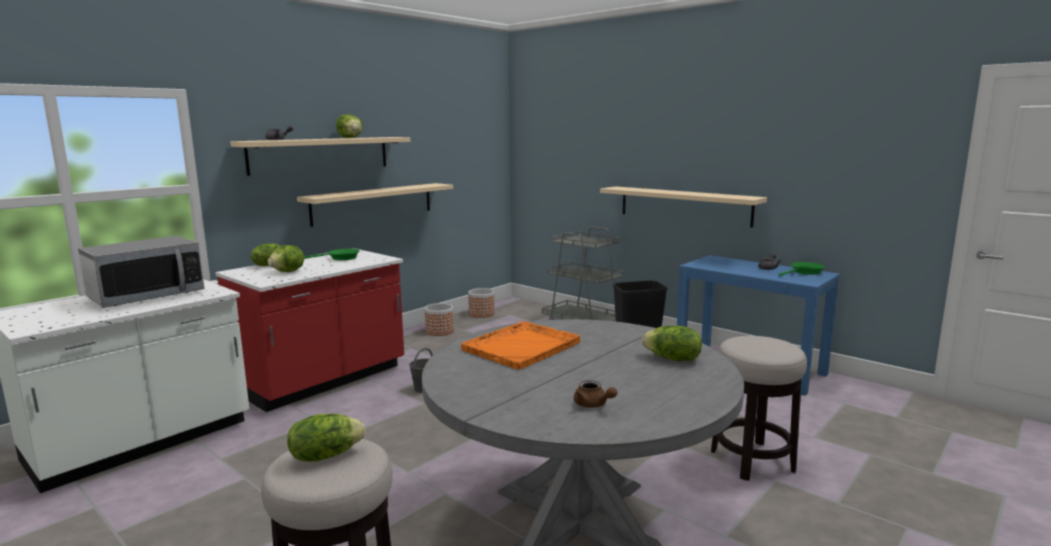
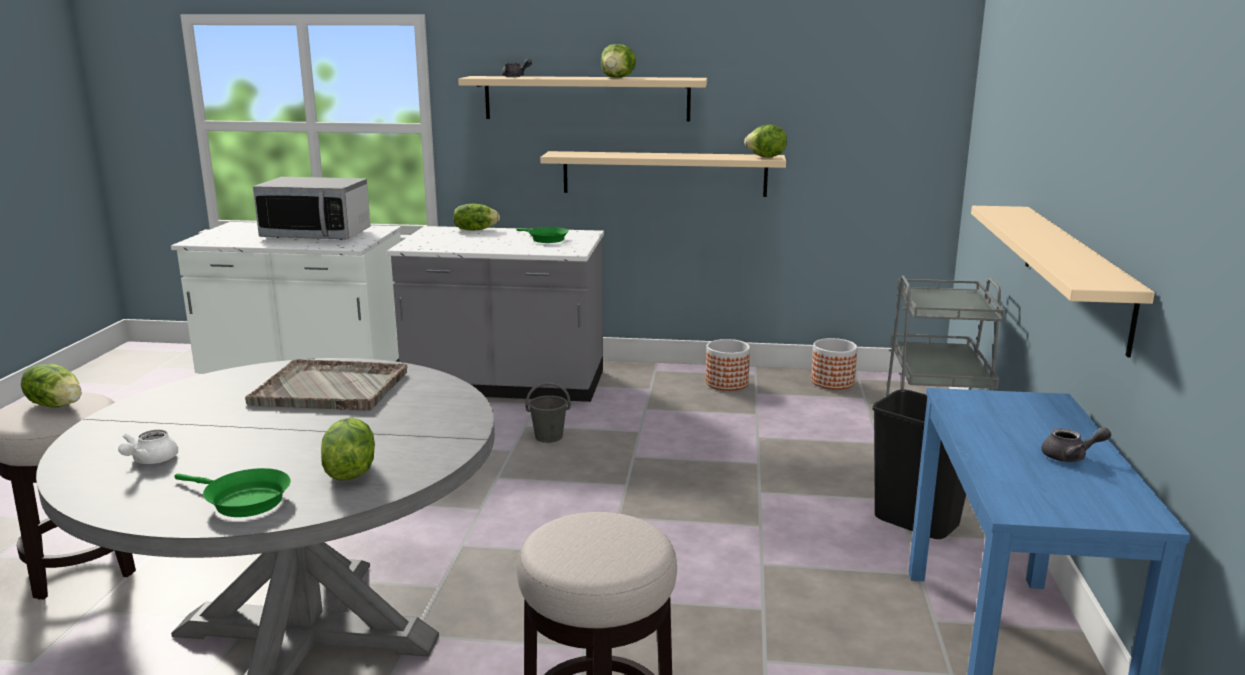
camera: 55 degrees right, 5 degrees up
(288, 272) = (456, 241): lettuce -> lettuce (766, 157)
(323, 380) = (506, 385): red counter -> grey counter
(522, 346) = (331, 388): orange tray -> grey tray
(593, 405) = (150, 461): brown teapot -> white teapot
(805, 272) = (1110, 495): green frying pan -> green frying pan (242, 501)

